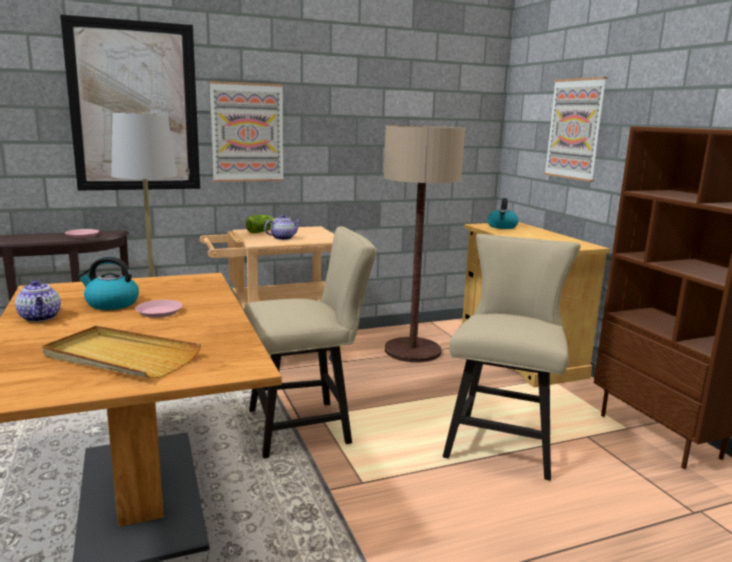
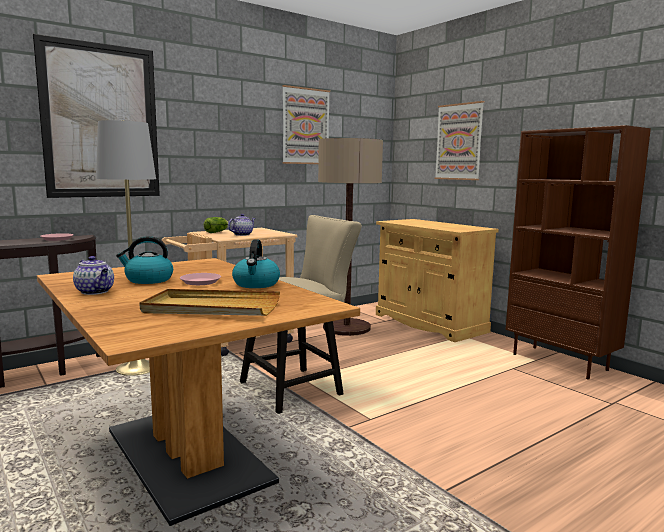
camera: 15 degrees left, 5 degrees down
(247, 132) = (199, 146): picture -> picture (305, 126)
(502, 227) = (407, 221): kettle -> kettle (256, 284)
(502, 441) = (456, 378): beige chair -> none

